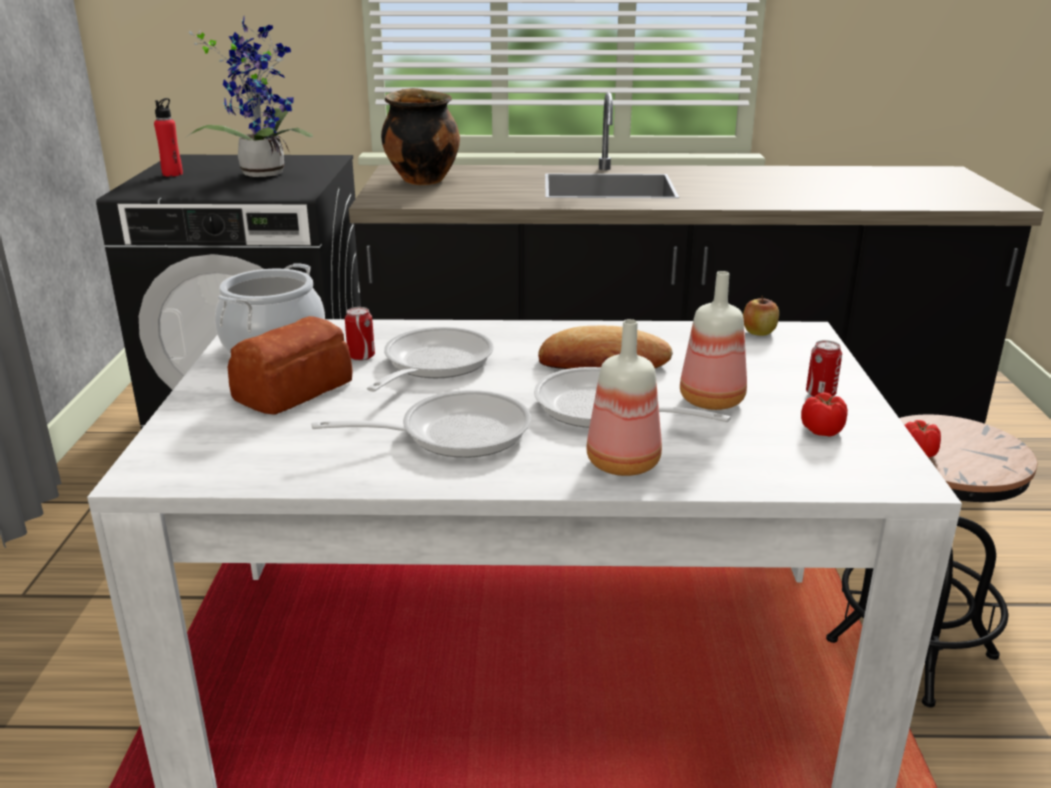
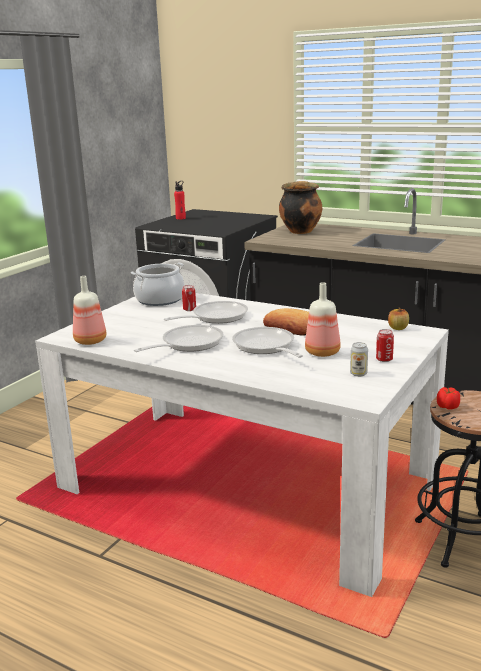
camera: 30 degrees right, 5 degrees down
(263, 172) = (222, 220): potted plant -> none
(296, 389) = (147, 317): bread -> none
(453, 433) = (188, 344): frying pan -> frying pan turned 60 degrees counterclockwise
(625, 464) = (243, 368): bottle -> bottle (90, 341)
(823, 430) = (358, 374): tomato -> can

